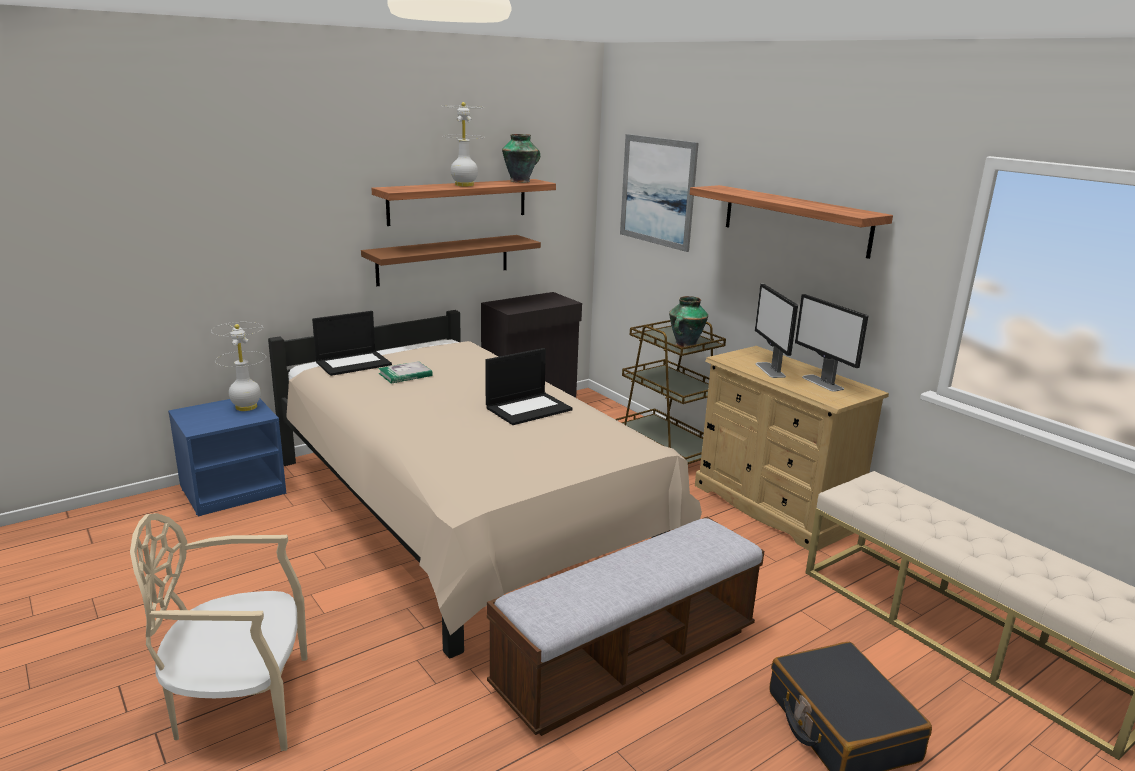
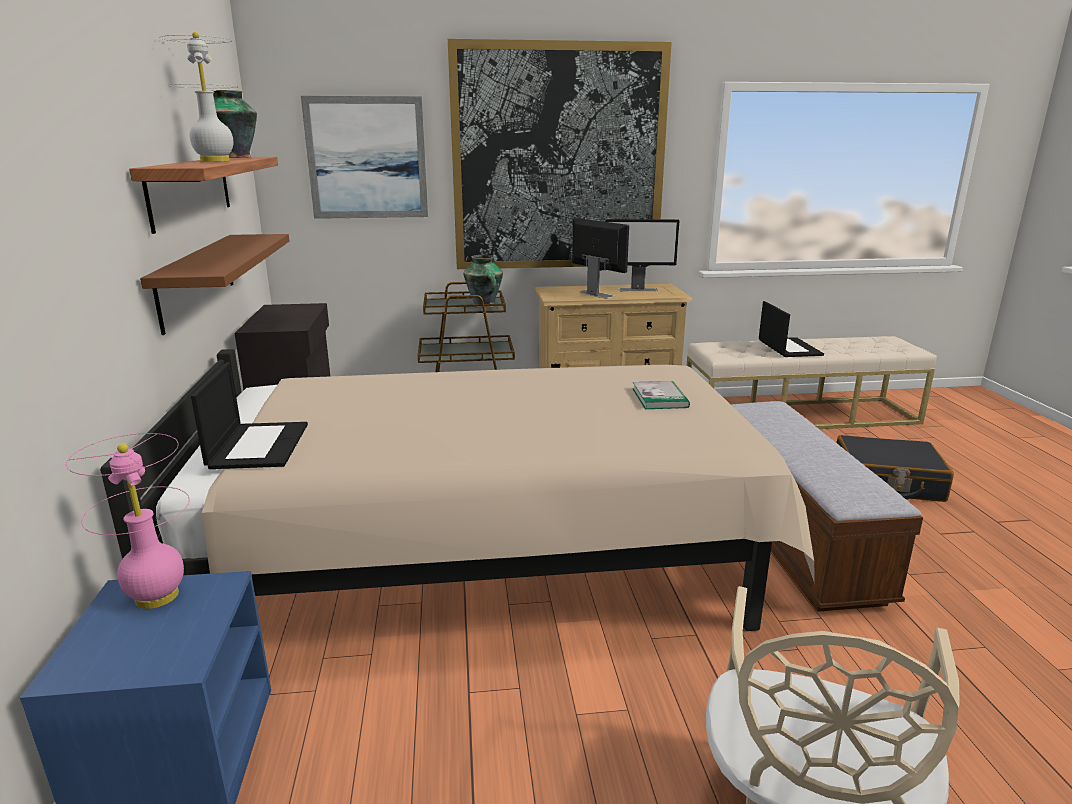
camera: 60 degrees left, 0 degrees up
(246, 407) = (156, 597): white table lamp -> pink table lamp
(405, 374) = (357, 422): book -> book (659, 398)
(529, 408) = (544, 386): laptop -> laptop (788, 347)
(770, 370) = (596, 294): monitor -> monitor turned 150 degrees counterclockwise
(795, 220) = (558, 159): shelf -> picture

